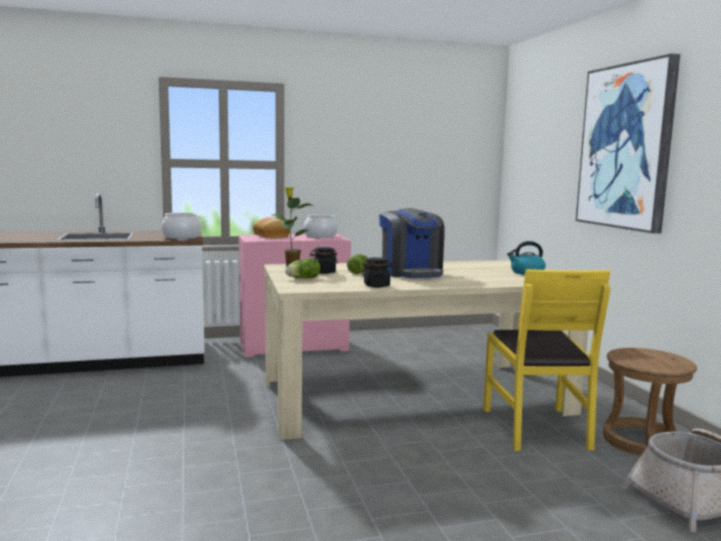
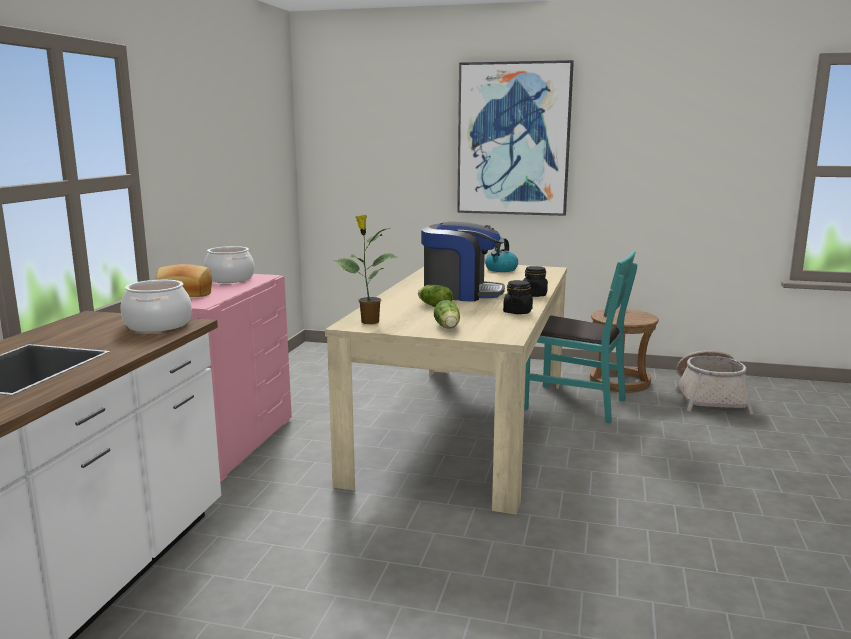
camera: 60 degrees left, 5 degrees up
(323, 272) = (420, 316): black jar -> black jar (534, 295)
(536, 428) = (573, 403): yellow chair -> turquoise chair

